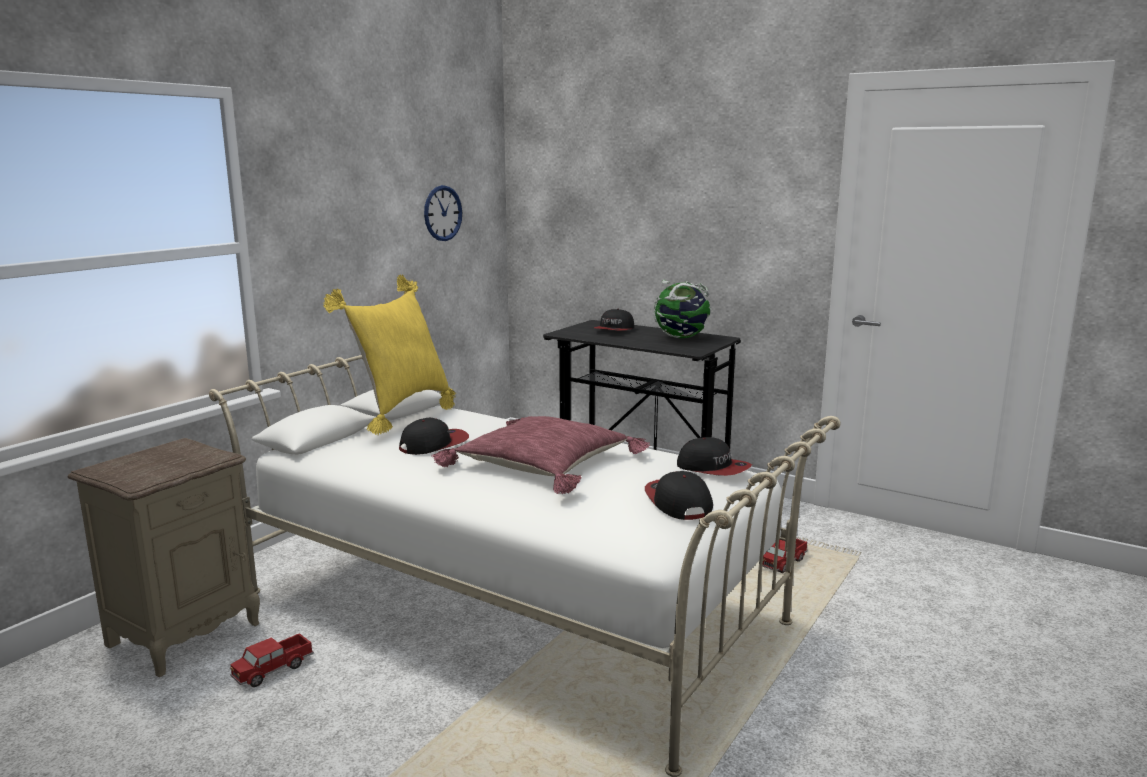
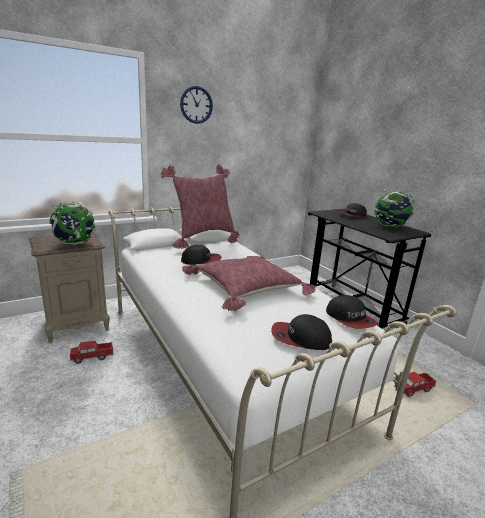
camera: 25 degrees right, 5 degrees up
(186, 464) = (74, 244): none -> globe
(398, 420) = (201, 243): yellow pillow -> red pillow
(442, 213) = (271, 137): wall clock -> wall clock (196, 105)
(677, 502) = (300, 338): cap -> cap turned 90 degrees counterclockwise

